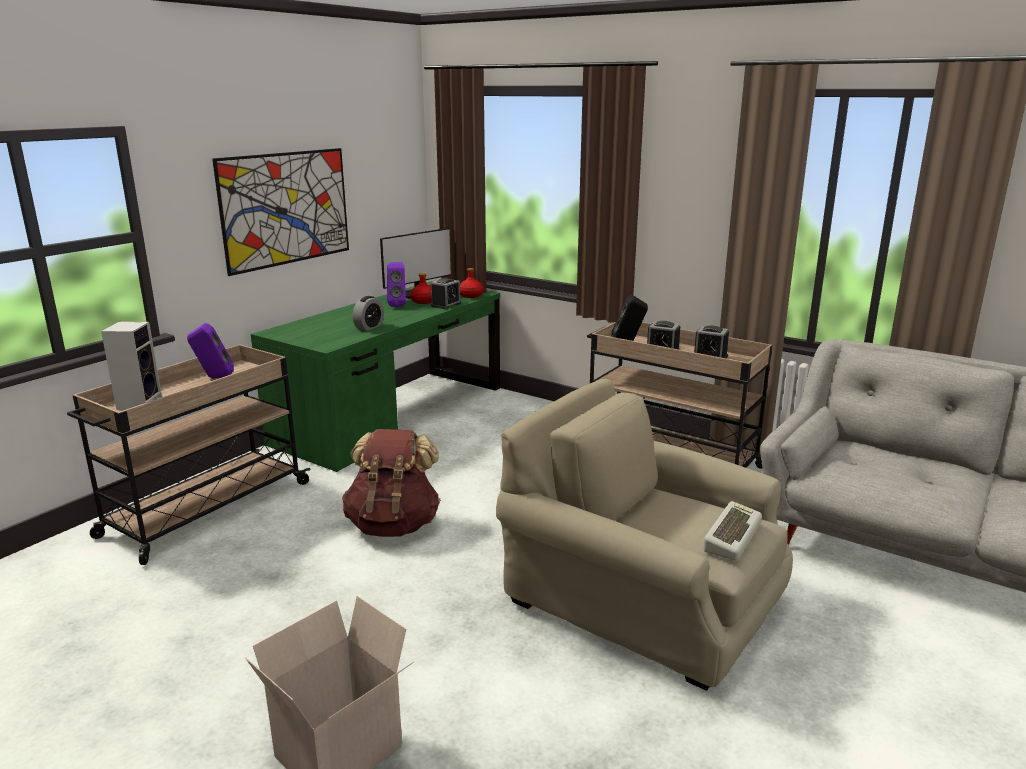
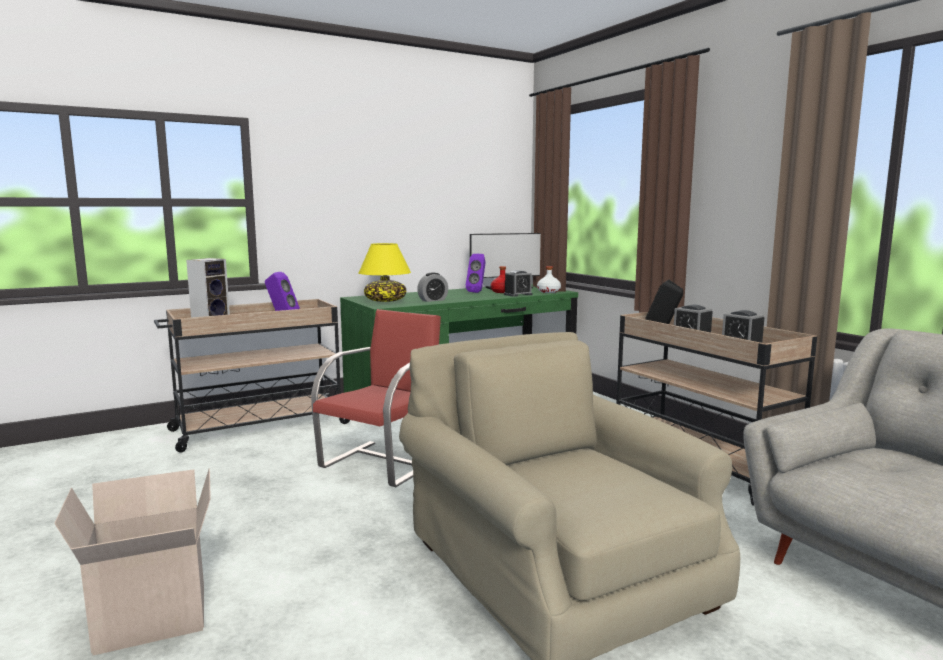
camera: 25 degrees right, 10 degrees down
(286, 208) = (385, 199): picture -> none
(316, 335) = (385, 301): none -> yellow table lamp
(394, 525) = (383, 463): brown backpack -> red chair
(470, 295) = (548, 292): red bottle -> white bottle
(730, 536) = (625, 497): keyboard -> none

